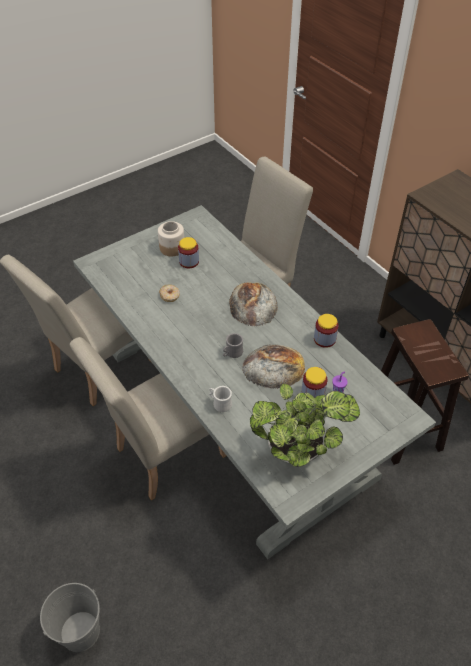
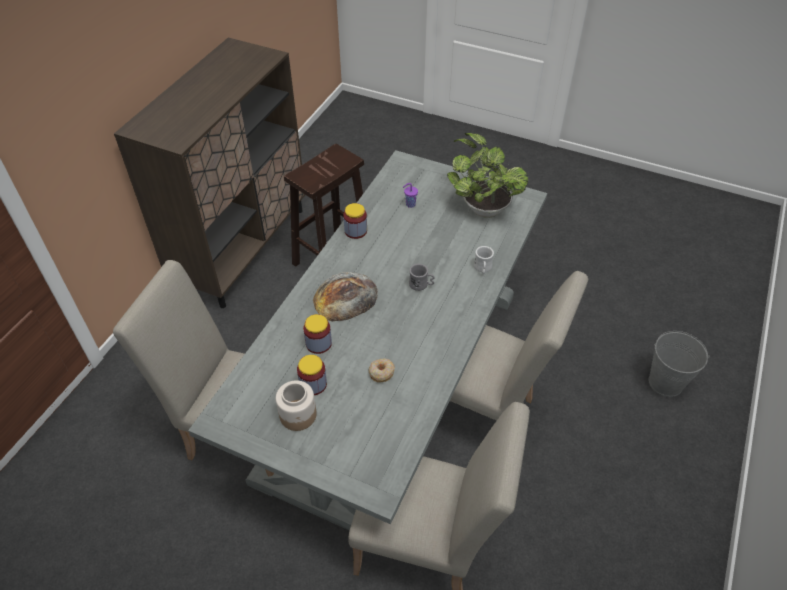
camera: 120 degrees left, 0 degrees up
(274, 366) = (414, 251): bread -> none
(313, 393) = (422, 218): jar -> jar (318, 343)

